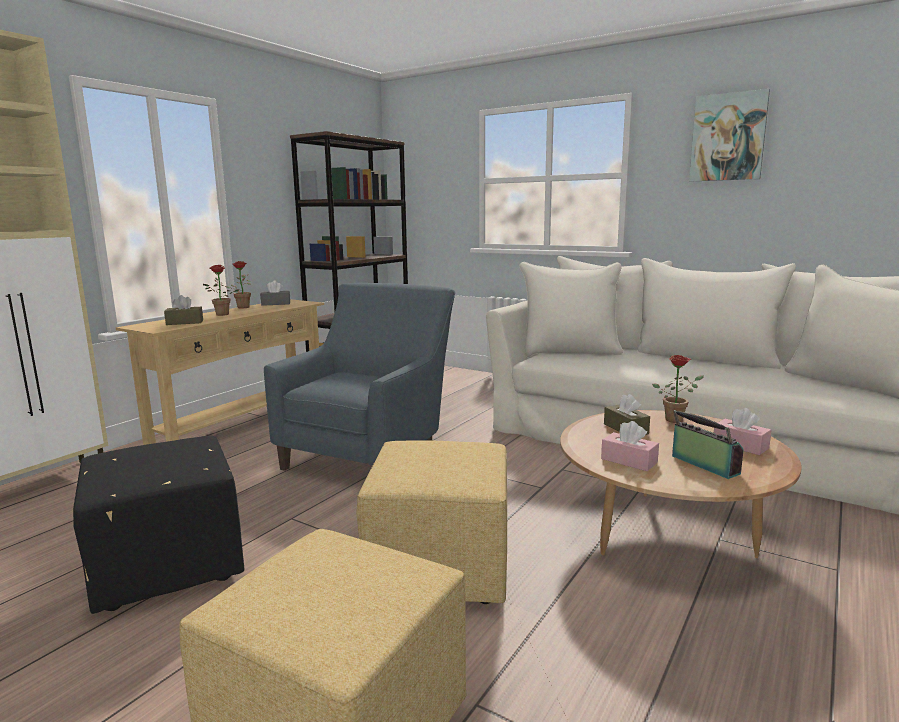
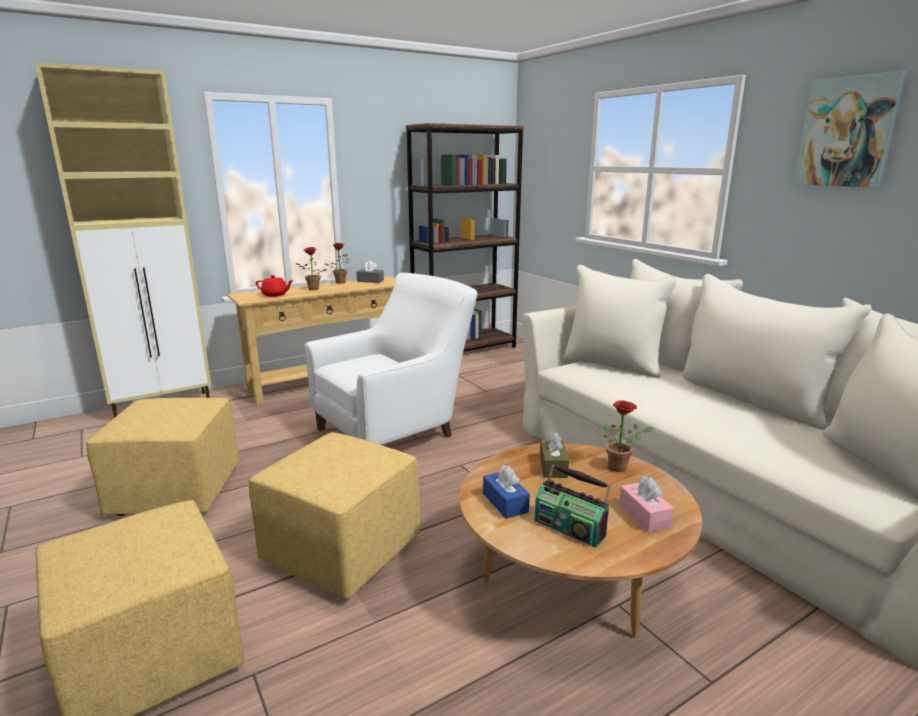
camera: 25 degrees right, 5 degrees up
(166, 567) = (175, 492): black ottoman -> yellow ottoman
(185, 322) = (275, 295): brown tissue box -> red teapot
(372, 454) = (397, 430): blue armchair -> white armchair
(629, 461) = (505, 503): pink tissue box -> blue tissue box
(703, 465) = (570, 528): radio -> radio turned 135 degrees clockwise

